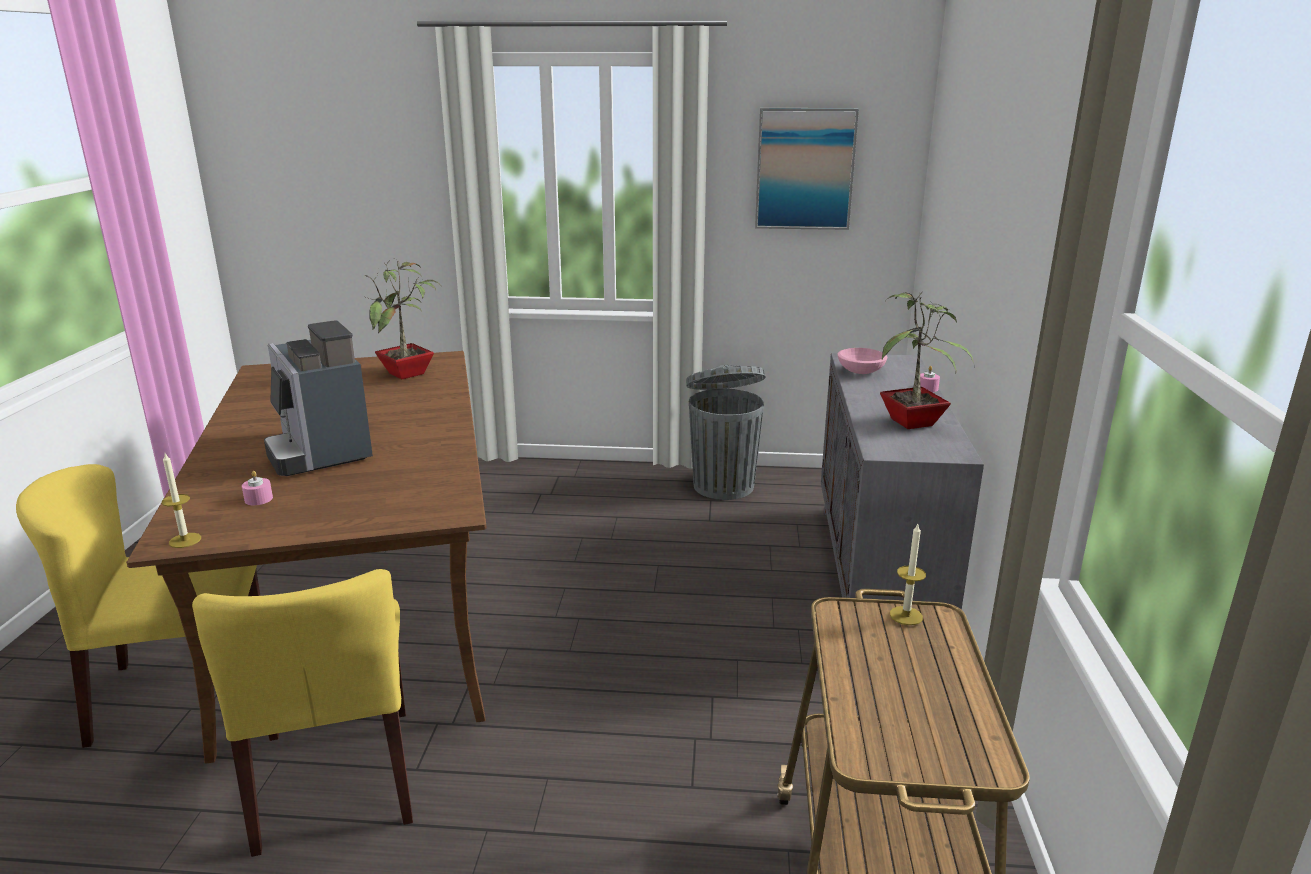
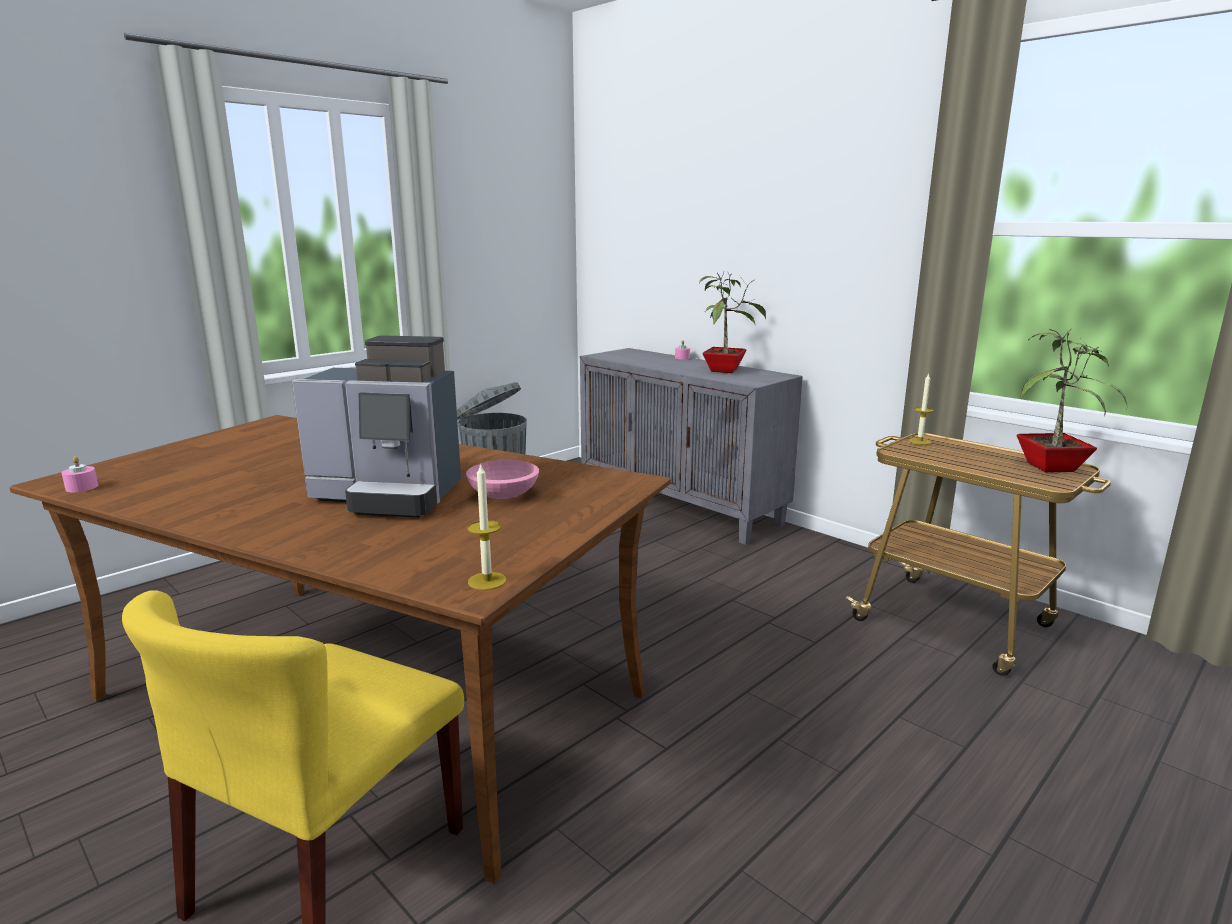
camera: 50 degrees left, 5 degrees down
(258, 499) = (451, 536): pink candle -> pink candle (82, 487)
(337, 778) = (627, 796): yellow chair -> none
(408, 374) = (280, 438): potted plant -> potted plant (1053, 467)
(805, 169) = (502, 215): picture -> none
(861, 371) = (626, 359): pink bowl -> pink bowl (504, 495)

